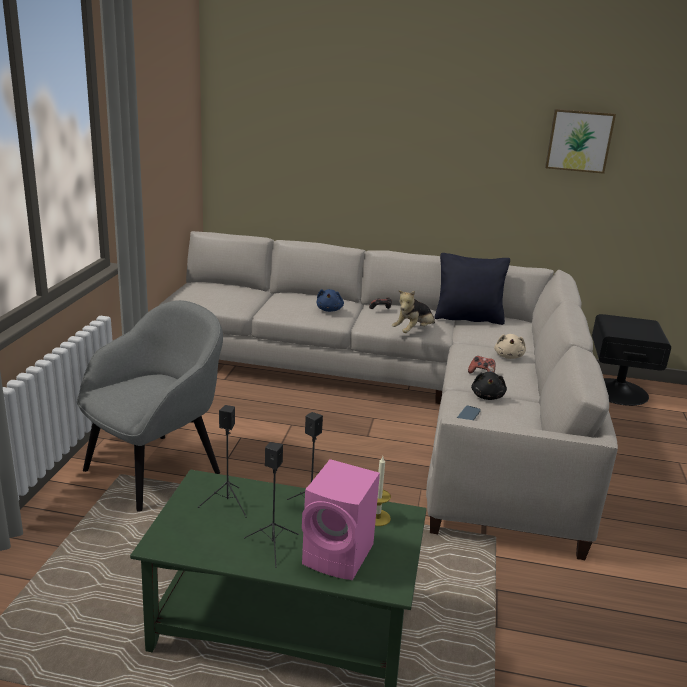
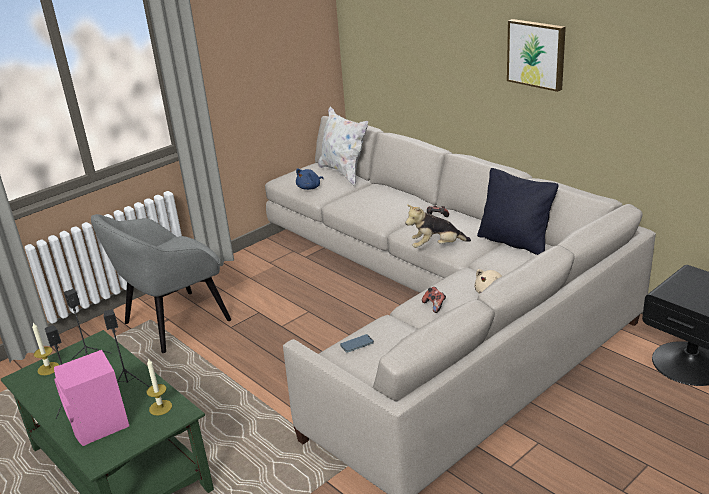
camera: 40 degrees right, 5 degrees up
(155, 470) = (174, 322): grey armchair -> grey armchair turned 150 degrees clockwise
(182, 525) = (48, 368): none -> candle
(237, 286) = (344, 173): none -> white pillow
(329, 310) = (390, 209): blue plush toy -> blue plush toy (310, 187)
(487, 396) = (408, 330): black plush toy -> none
(579, 140) = (658, 52): picture -> picture (537, 54)

